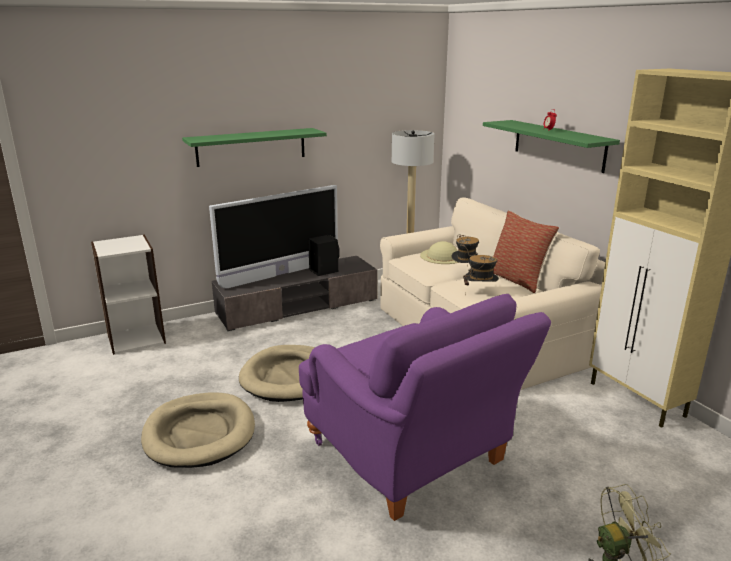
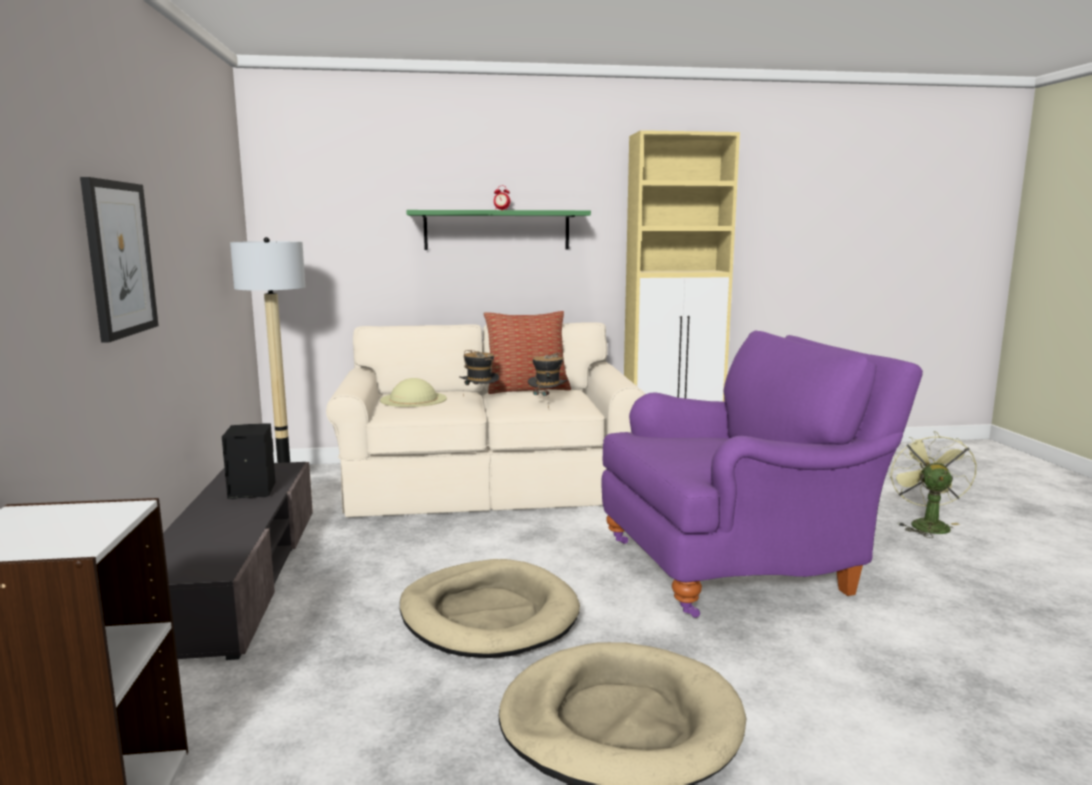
camera: 70 degrees left, 10 degrees down
(251, 147) = (119, 259): green shelf -> picture
(281, 274) = (207, 521): television -> none

